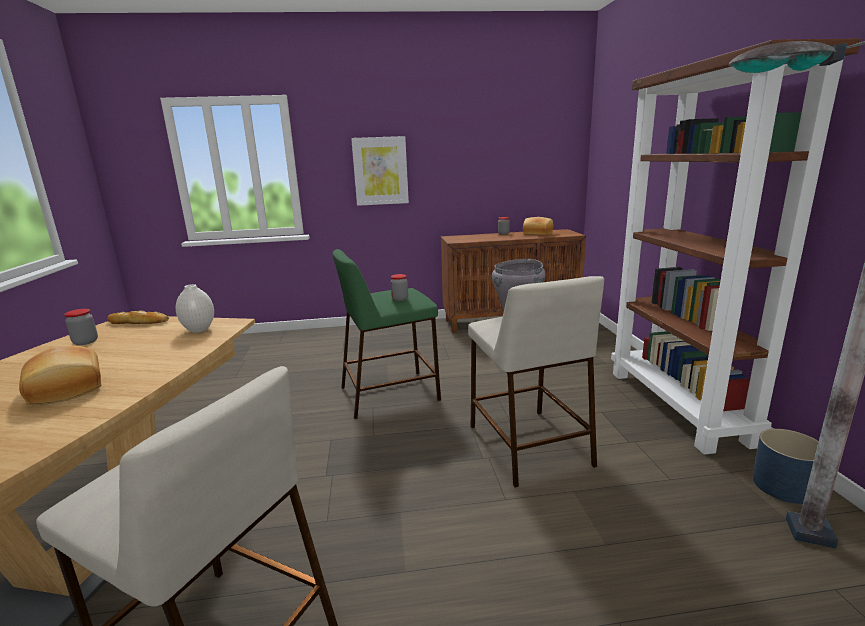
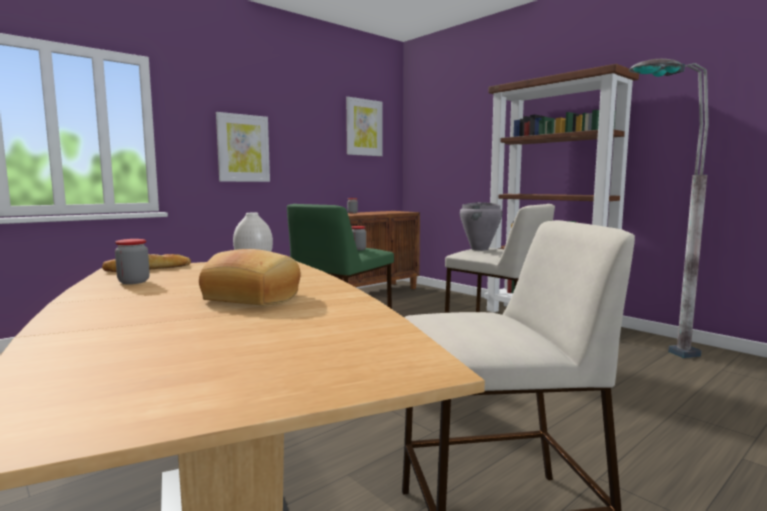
camera: 35 degrees left, 10 degrees down
(530, 132) = (364, 127): none -> picture
(537, 233) = (380, 212): bread -> none
(783, 486) = (647, 340): blue planter -> none

